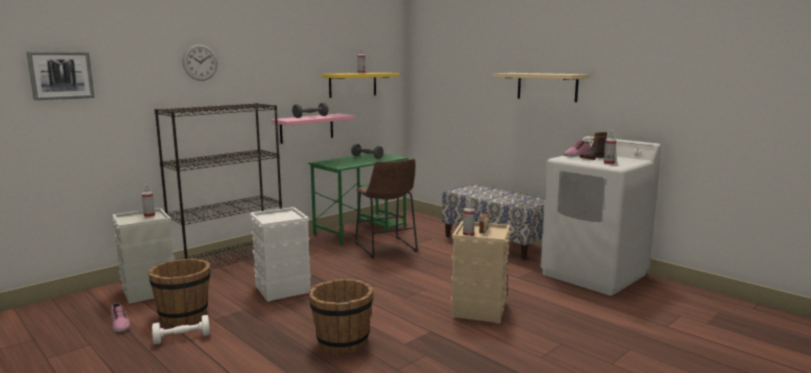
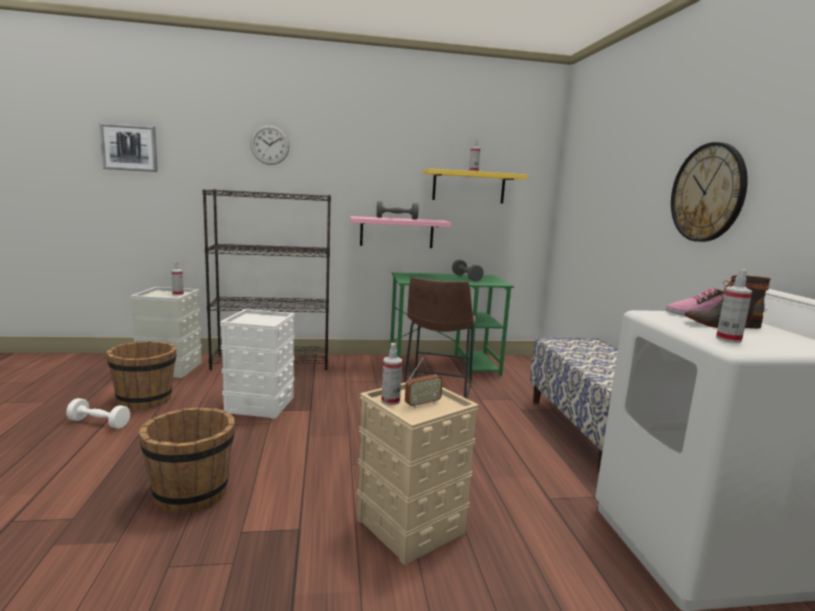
camera: 35 degrees right, 0 degrees up
(119, 323) = (96, 390): shoe -> none
(547, 86) = (708, 193): beige shelf -> wall clock

